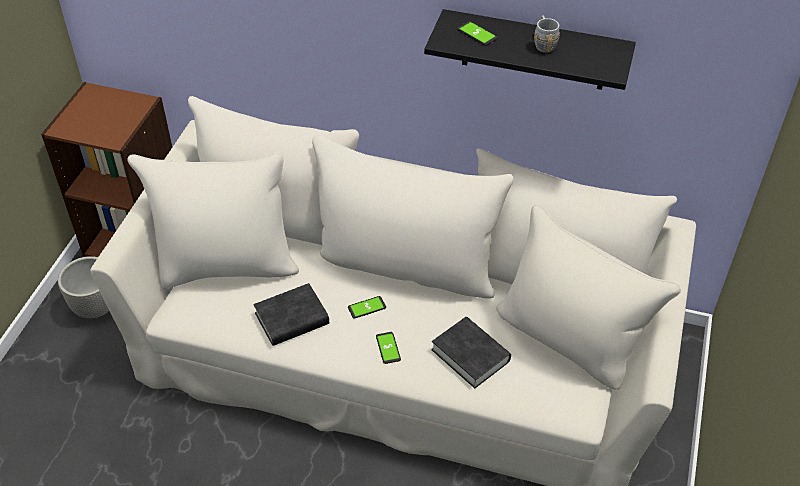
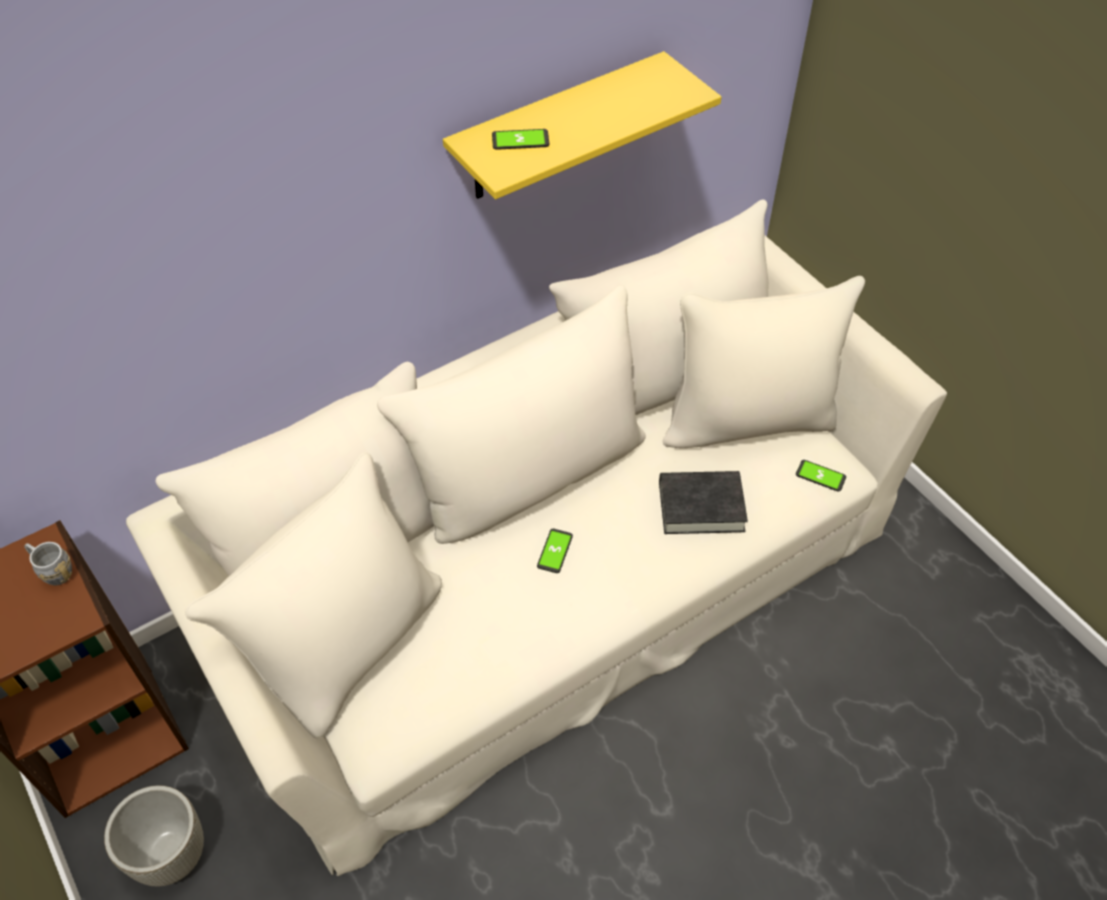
camera: 50 degrees left, 5 degrees up
(292, 319) = (503, 631): black book -> none
(388, 348) = (627, 569): phone -> phone (820, 476)
(534, 50) = (557, 128): black shelf -> yellow shelf
(543, 43) = (594, 107): grey mug -> grey mug (53, 571)

